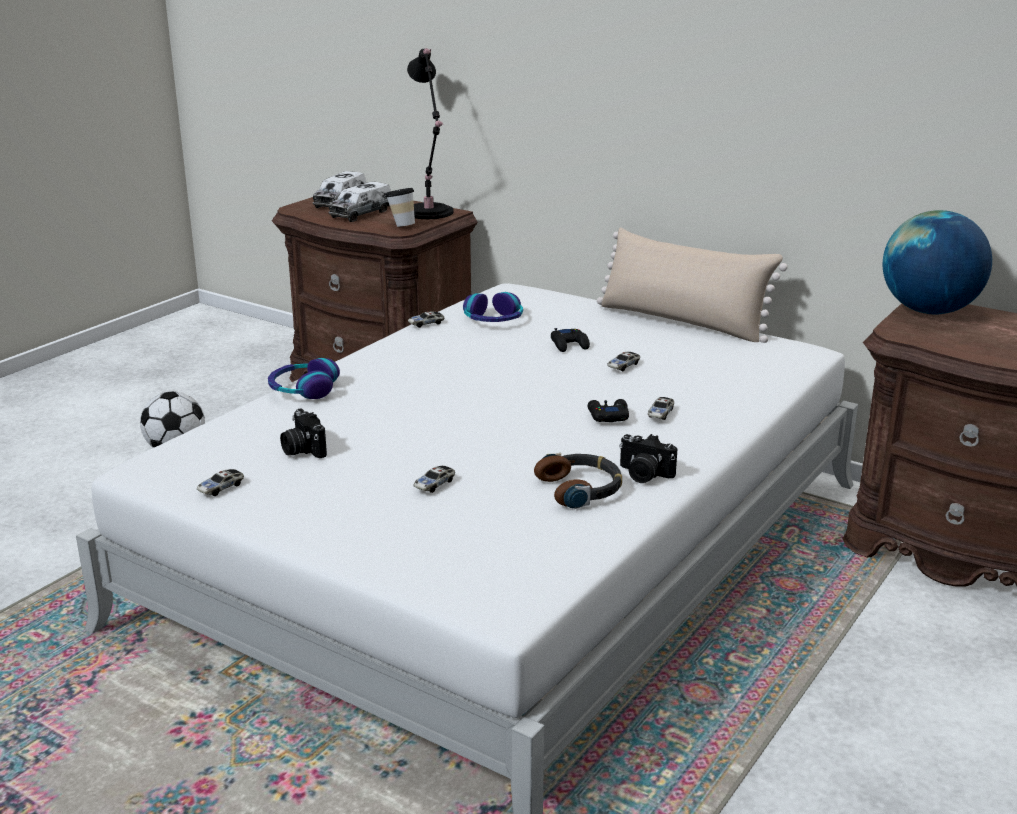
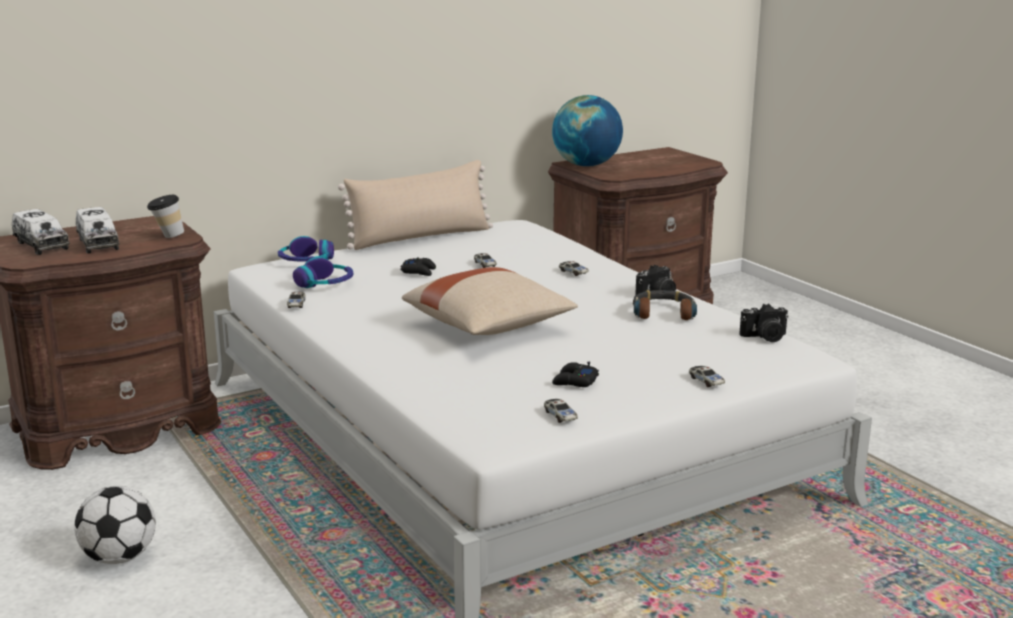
camera: 65 degrees left, 5 degrees down
(302, 449) = (516, 379): camera -> camera (765, 337)
(303, 389) = (388, 364): headphones -> headphones (305, 261)
(429, 213) = (150, 224): black table lamp -> none
(431, 408) = (489, 327): none -> beige pillow
(434, 485) = (622, 348): toy car -> toy car (706, 382)
(608, 416) = (560, 285): black game controller -> black game controller (574, 381)

